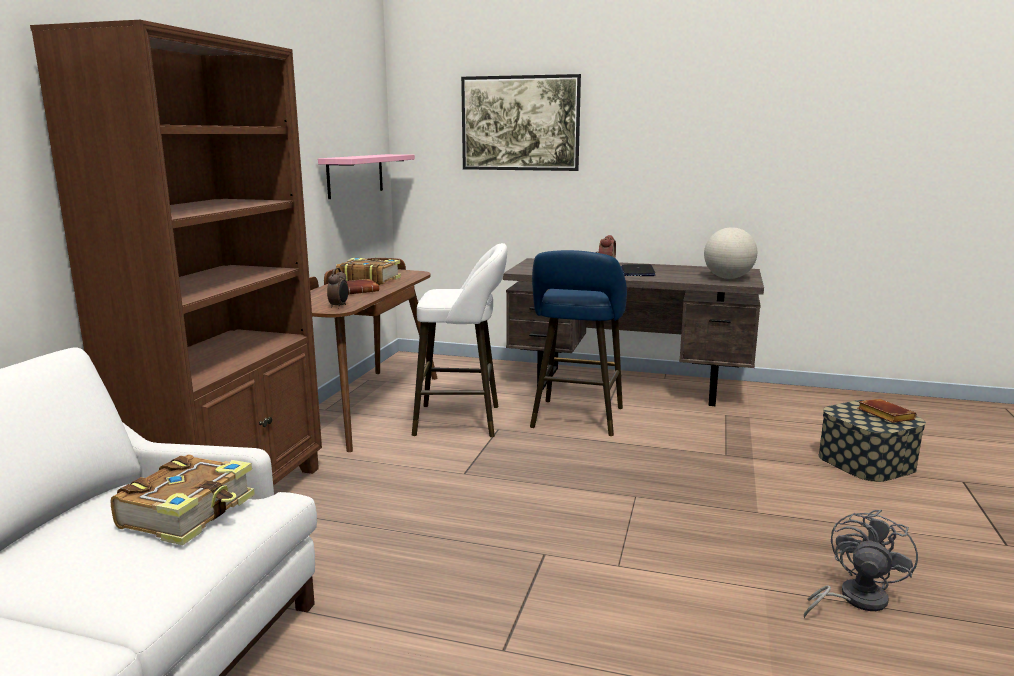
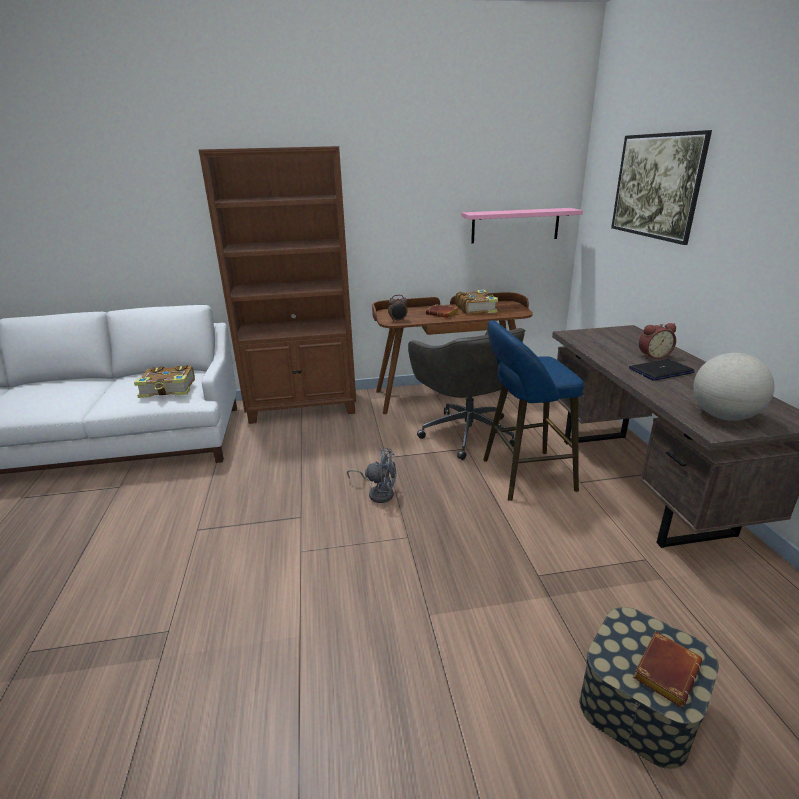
camera: 65 degrees right, 10 degrees up
(463, 420) = (466, 432): white stool -> grey office chair
(854, 599) = (304, 700): grey fan -> grey fan (378, 493)

